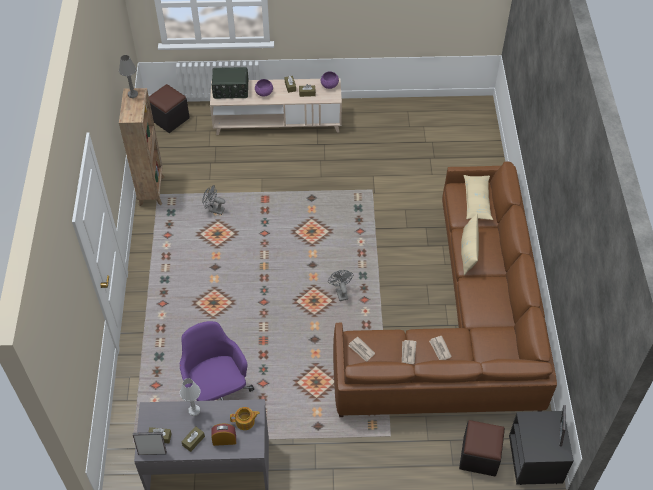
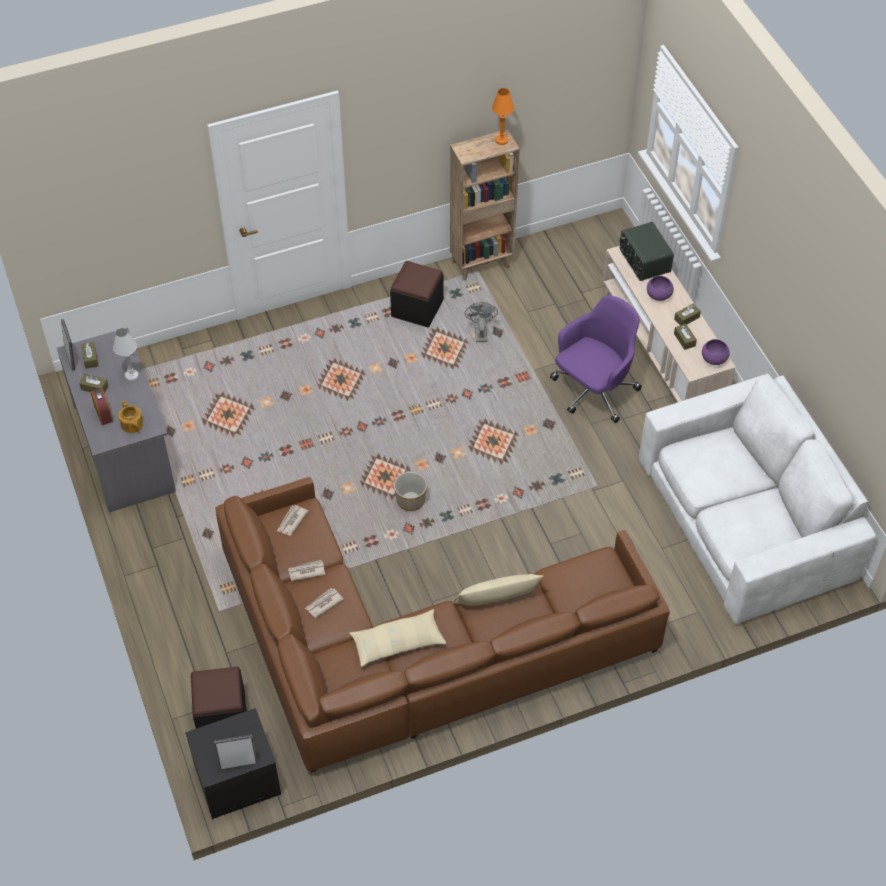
camera: 70 degrees right, 0 degrees up
(133, 94) = (501, 140): grey table lamp -> orange table lamp
(169, 119) = (606, 239): black ottoman -> black ottoman (417, 308)
(217, 393) = (218, 425): purple office chair -> purple office chair (593, 392)
(341, 292) = (410, 500): grey fan -> planter
(427, 129) = (746, 520): none -> white sofa
(477, 201) = (592, 588): beige pillow -> beige pillow (397, 643)

